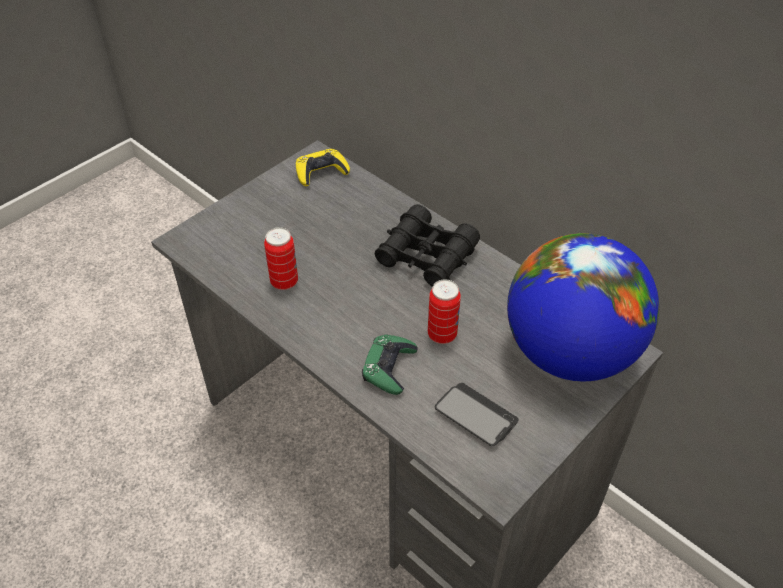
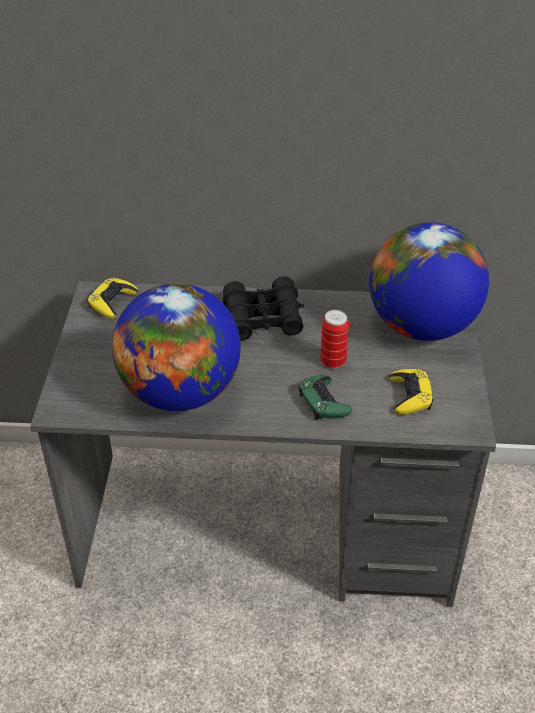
camera: 40 degrees left, 5 degrees down
(284, 282) = (180, 392): can -> globe
(476, 415) = (410, 396): phone -> yellow game controller

